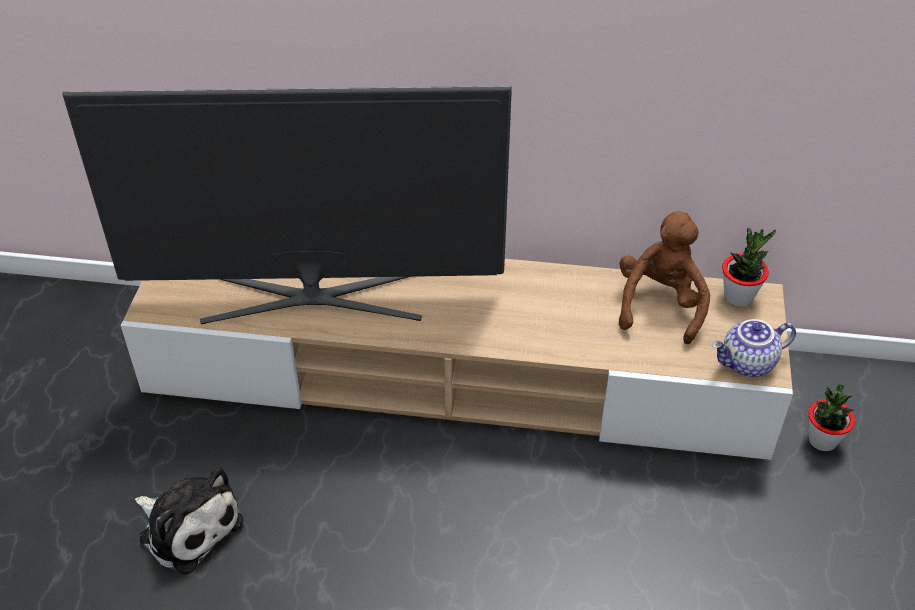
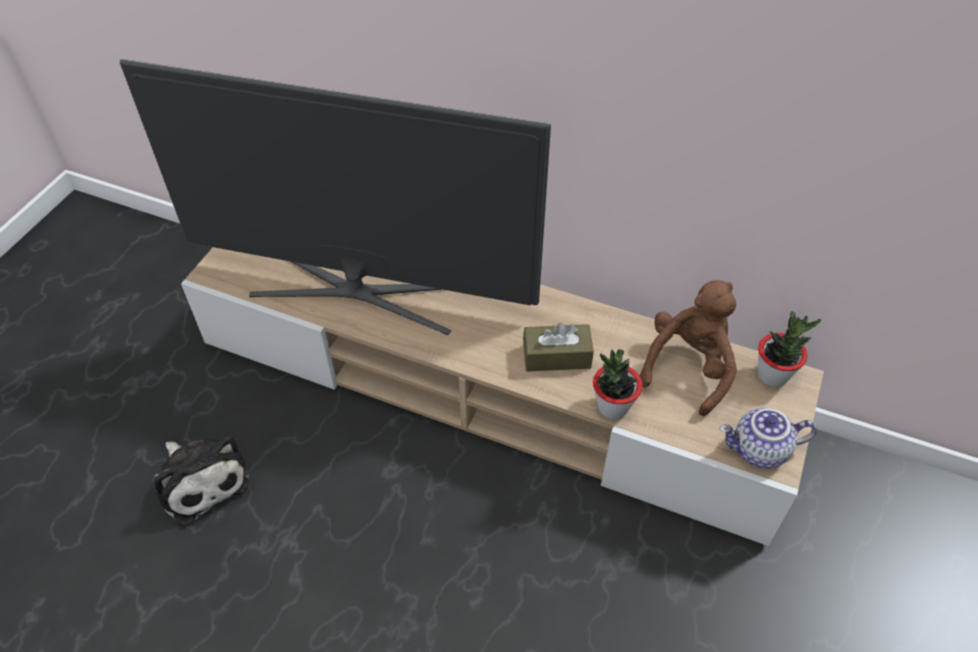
camera: 15 degrees right, 5 degrees up
(533, 319) = (556, 356): none -> brown tissue box
(822, 440) = (829, 537): potted plant -> potted plant (612, 407)

